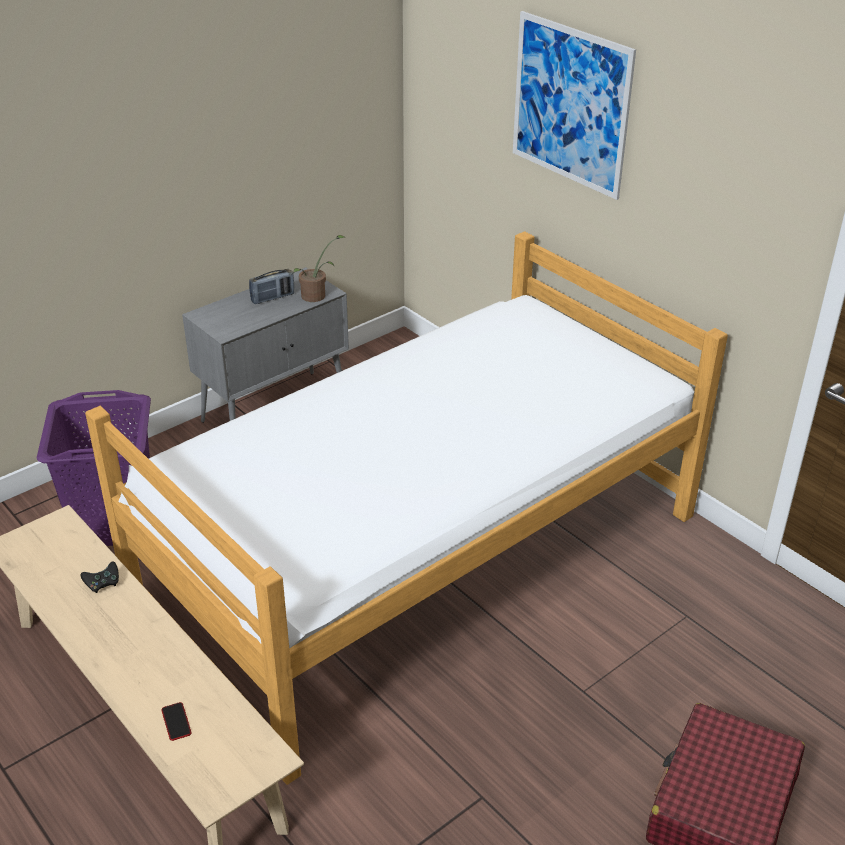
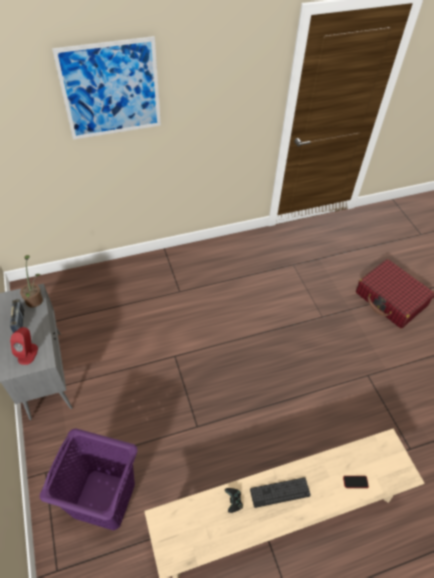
camera: 70 degrees left, 15 degrees up
(131, 631) = (280, 492): none -> keyboard
(230, 318) = (28, 353): none -> red speaker
(423, 557) = (214, 344): bed -> none

